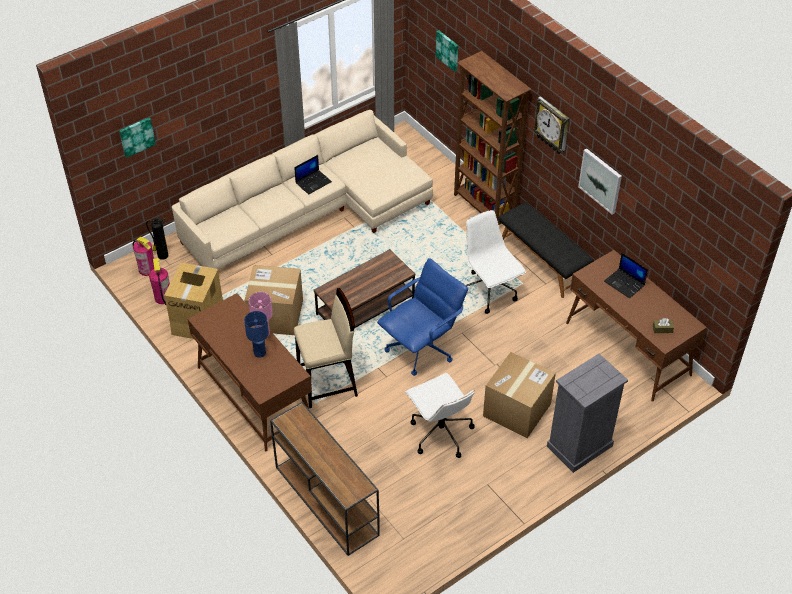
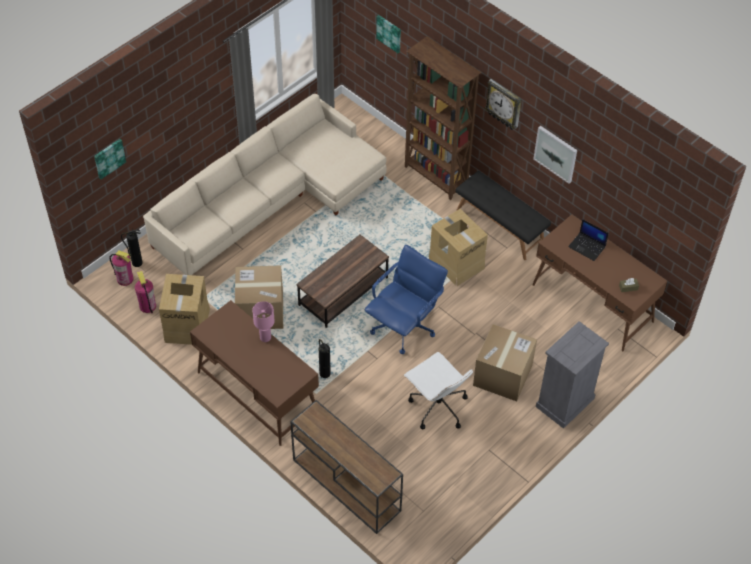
camera: 10 degrees left, 5 degrees up
(260, 353) = (266, 357): blue table lamp -> none
(313, 182) = (273, 174): laptop -> none
(328, 384) = (324, 373): beige stool -> fire extinguisher
(489, 292) = (456, 262): white office chair -> cardboard box

